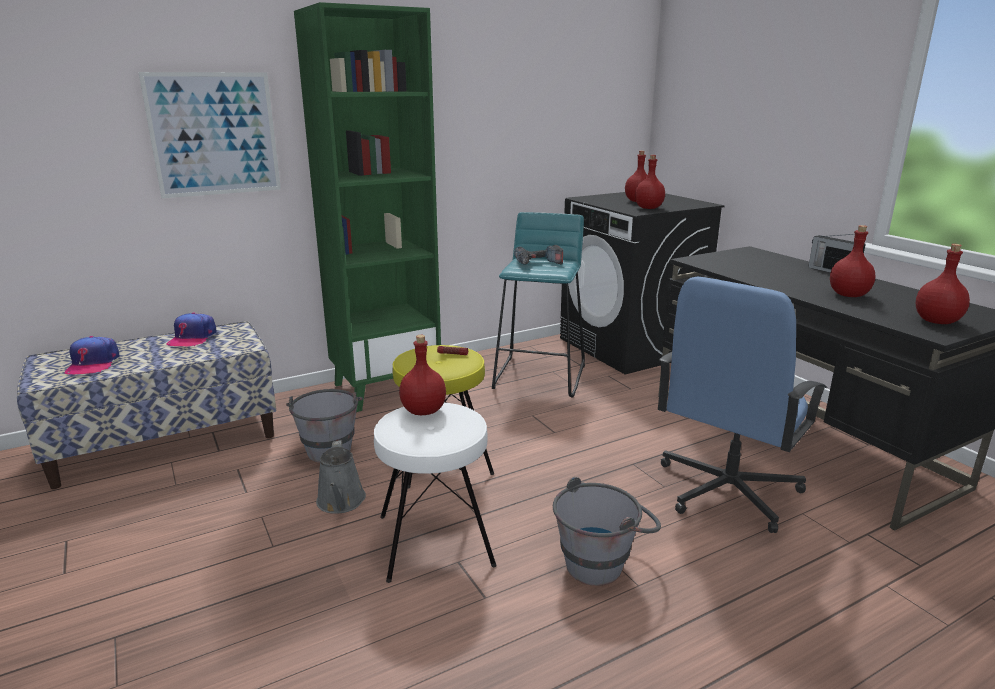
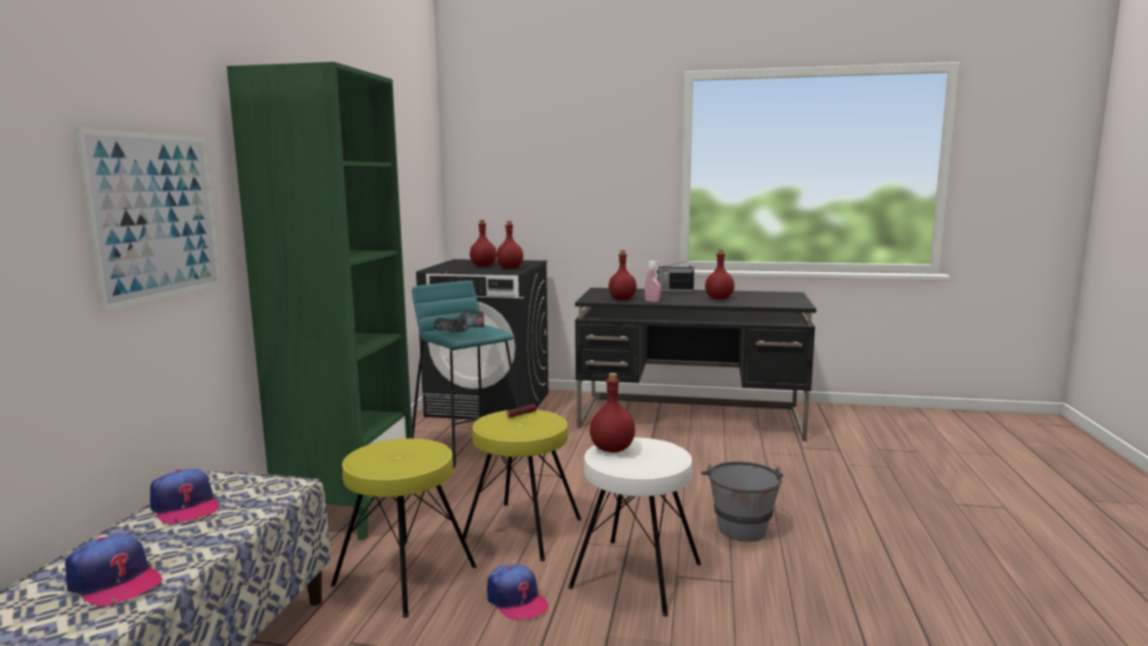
camera: 50 degrees left, 10 degrees down
(329, 447) = (405, 575): grey bucket -> yellow stool
(341, 502) = (516, 600): grey watering can -> cap
(726, 490) = (715, 459): blue office chair -> none
(751, 277) = (652, 301): none -> pink spray bottle
(937, 321) = (783, 300): red bottle -> red bottle (622, 299)

